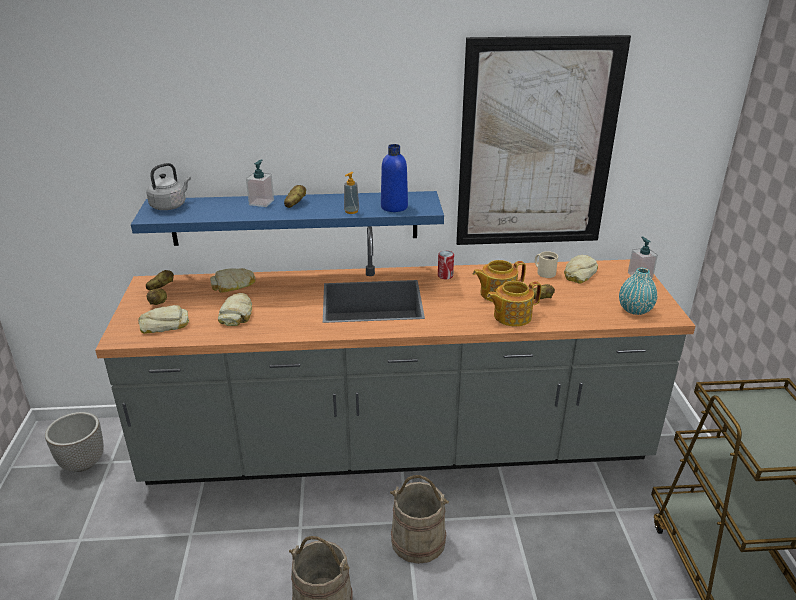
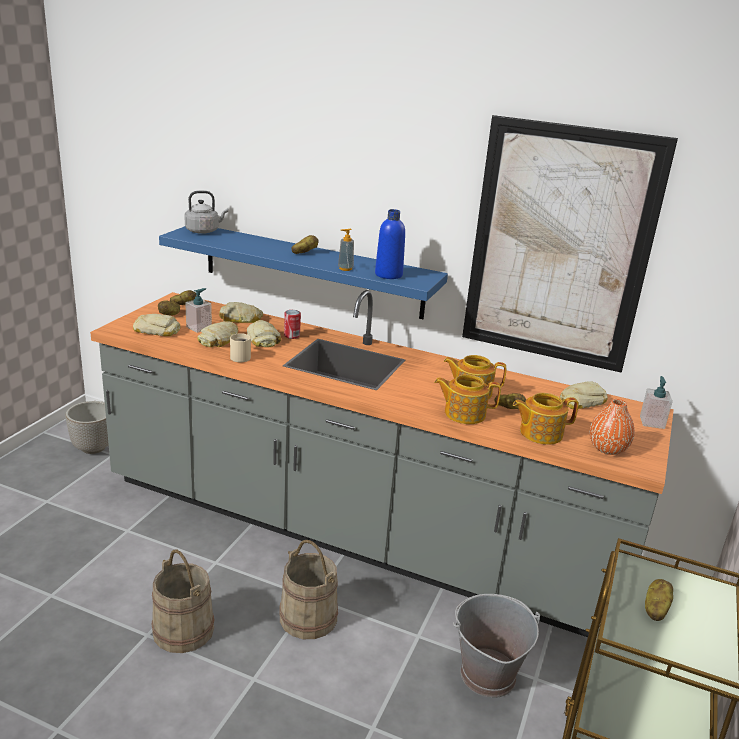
camera: 25 degrees right, 5 degrees down
(261, 202) = (278, 245): soap dispenser -> soap dispenser (199, 327)
(276, 299) = (263, 339): none -> bread
(445, 276) = (436, 364): can -> can (292, 335)
(545, 272) = (544, 390): beige mug -> beige mug (241, 357)
(579, 313) = (539, 433): none -> teapot
(582, 523) = (486, 674): none -> grey bucket
(635, 309) = (607, 448): turquoise vase -> orange vase
(759, 428) = (655, 609): none -> potato

